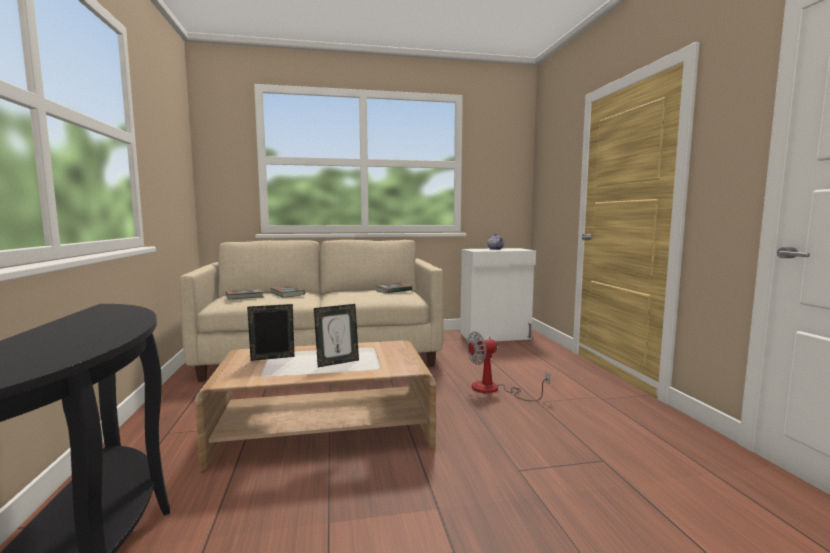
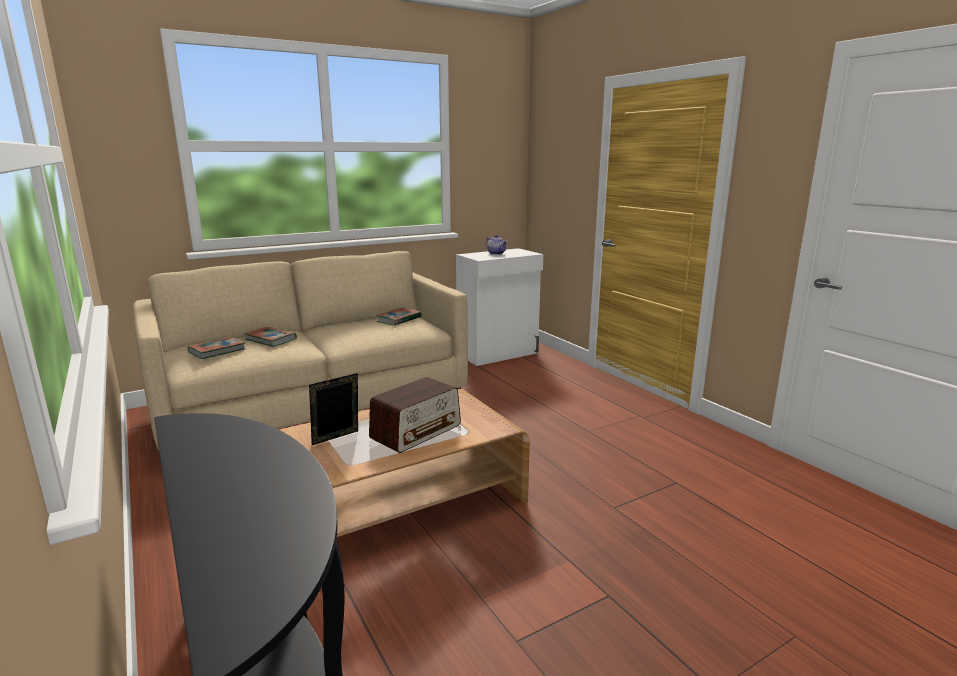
camera: 20 degrees left, 10 degrees up
(337, 362) = (416, 431): picture frame -> radio
(494, 390) = (540, 424): fan -> none

